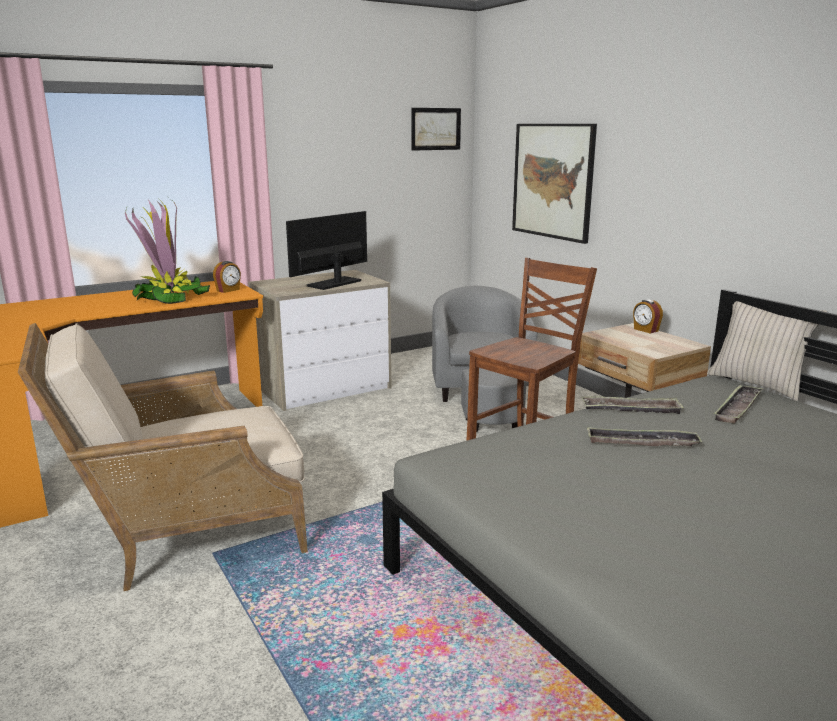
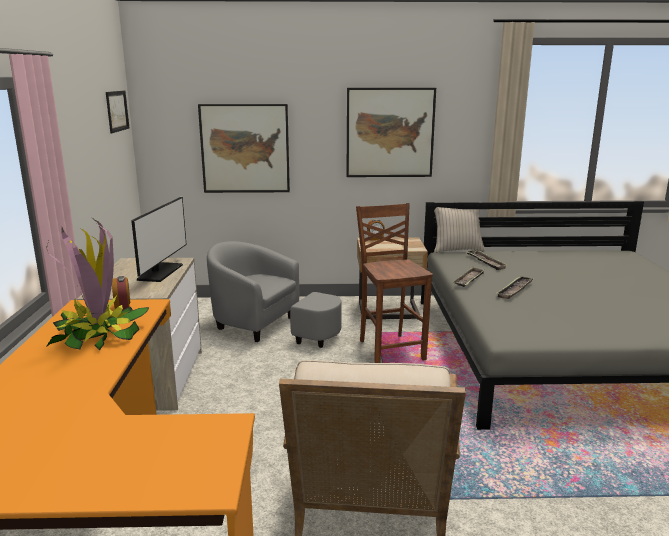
camera: 60 degrees left, 0 degrees up
(334, 283) = (160, 272): monitor -> monitor turned 150 degrees counterclockwise
(712, 171) = (390, 133): none -> picture

